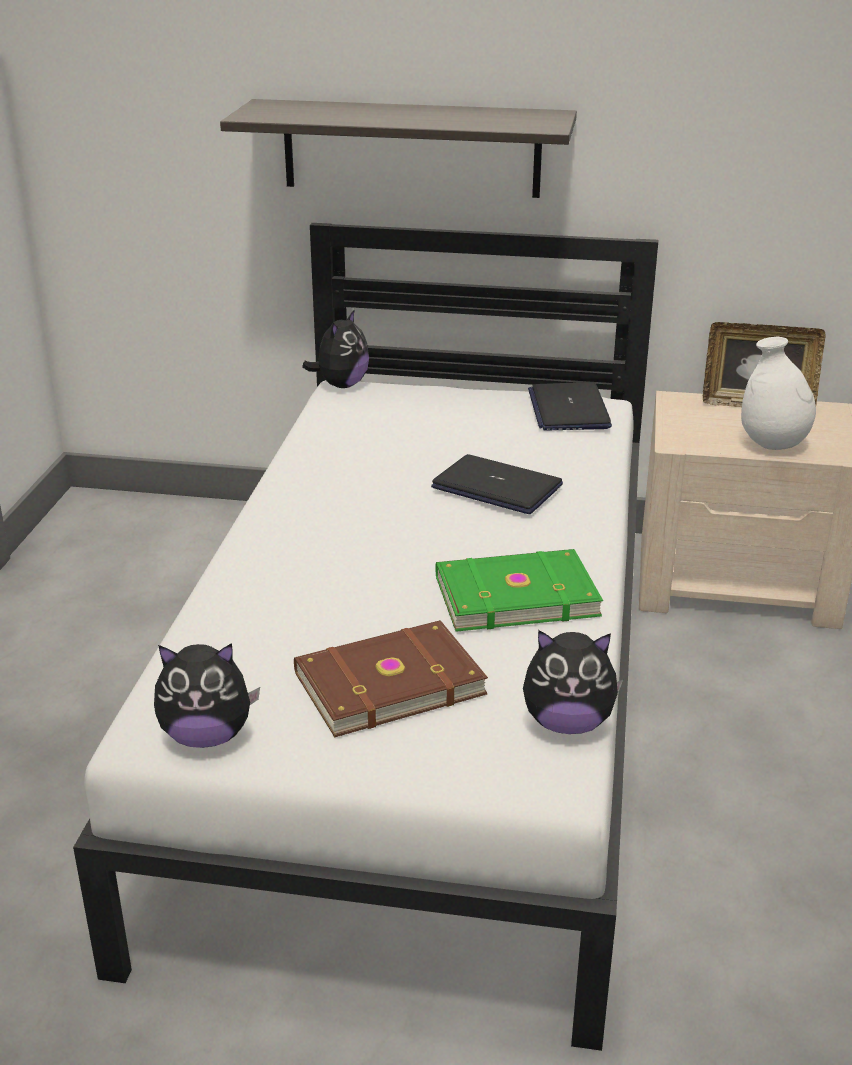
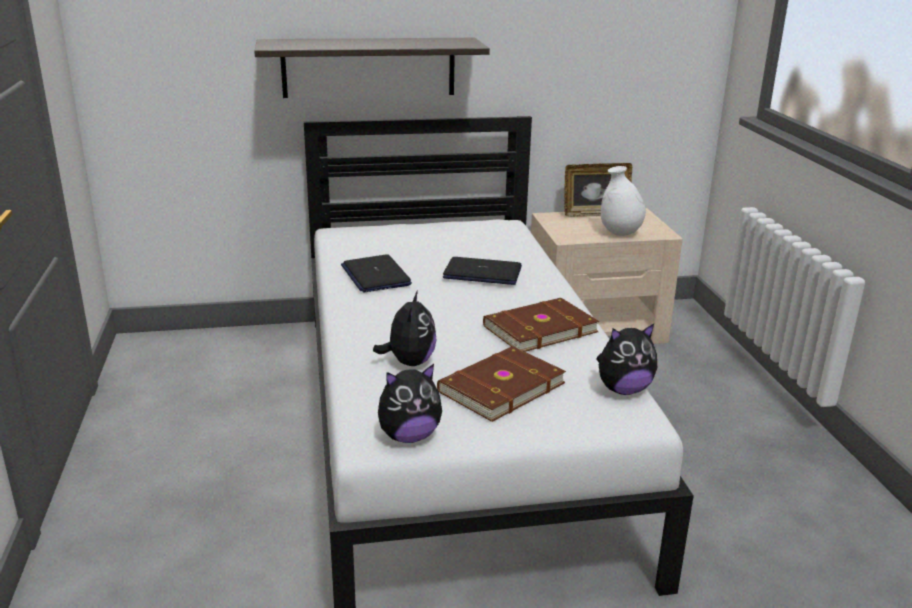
camera: 20 degrees left, 5 degrees down
(341, 385) = (334, 229): plush toy -> plush toy (409, 362)
(514, 594) = (538, 328): green book -> brown book
(568, 409) = (492, 227): laptop -> laptop (375, 275)

